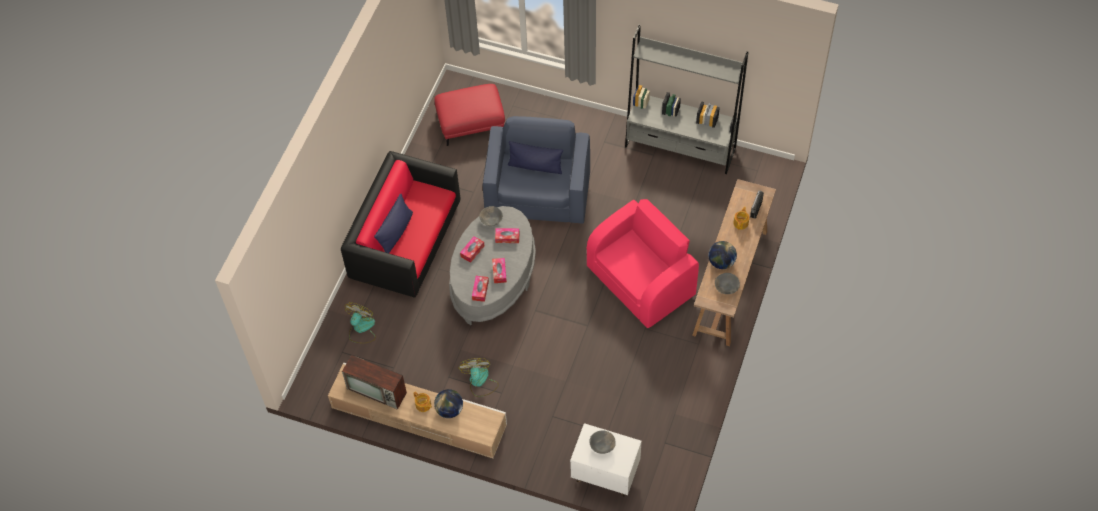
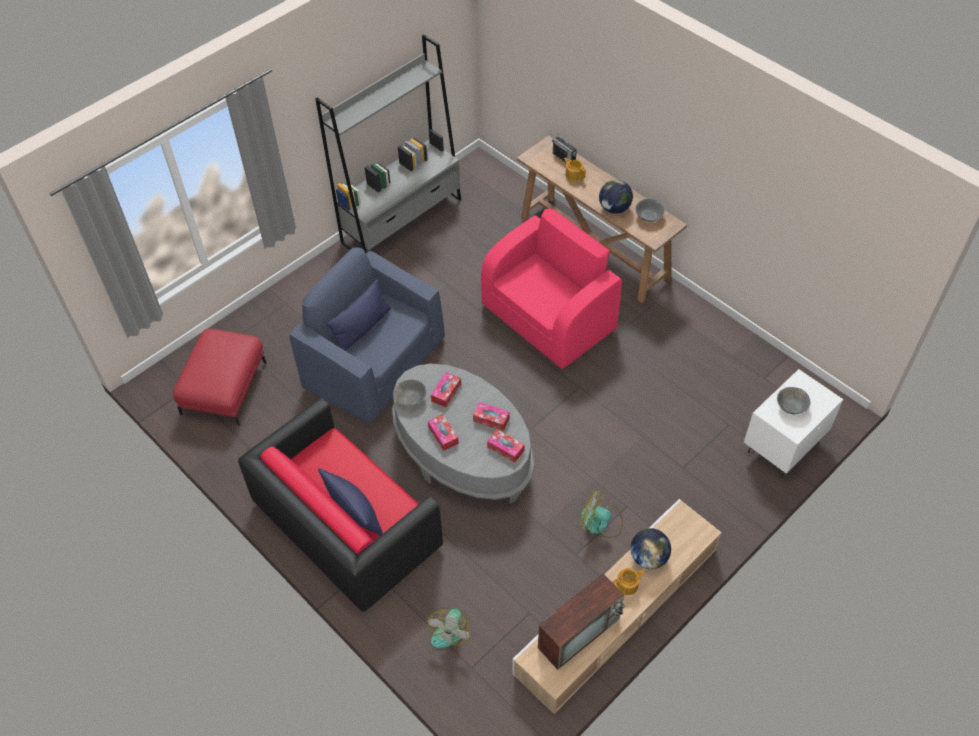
camera: 65 degrees left, 5 degrees down
(361, 329) = (449, 629): fan -> fan turned 120 degrees counterclockwise
(641, 281) = (549, 317): pink armchair -> pink armchair turned 60 degrees clockwise

